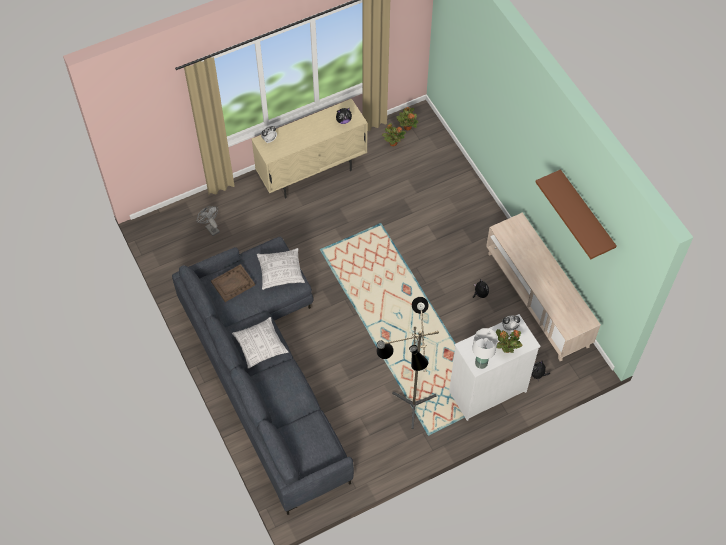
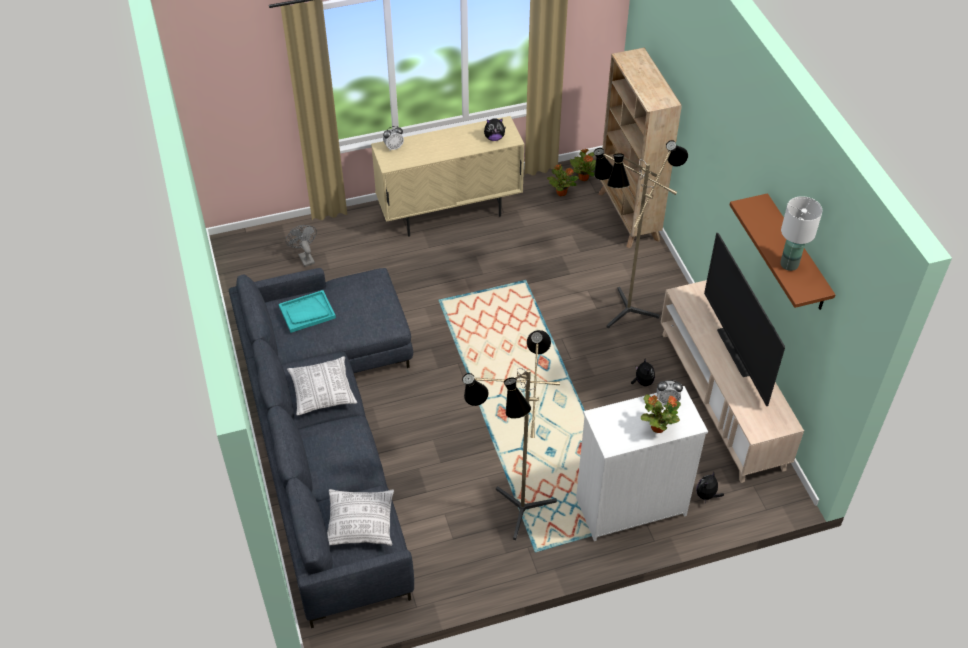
camera: 10 degrees right, 10 degrees down
(233, 284) = (307, 312): brown tray -> turquoise tray
(281, 272) = (374, 308): pillow -> pillow (360, 523)
(447, 157) = (628, 217): none -> beige bookcase
(456, 236) = (622, 308): none -> floor lamp
(481, 363) = (617, 441): white table lamp -> white table lamp (789, 264)
(545, 270) = (735, 352): none -> television

